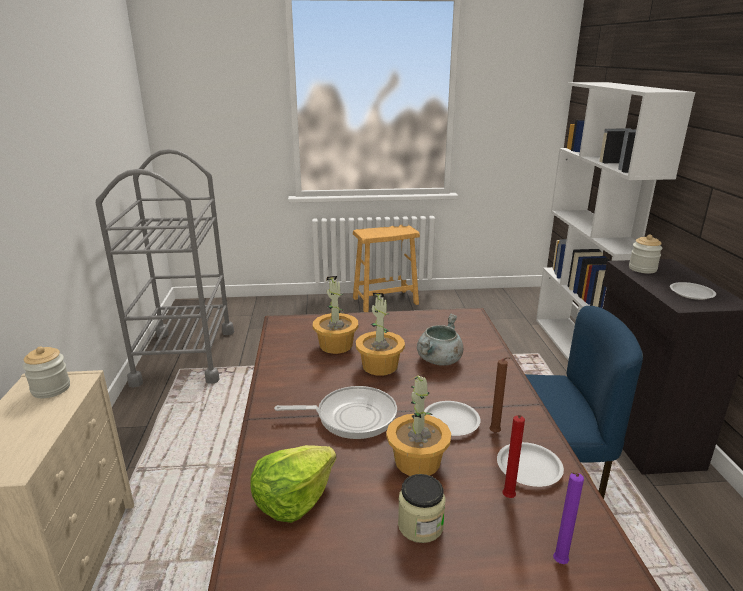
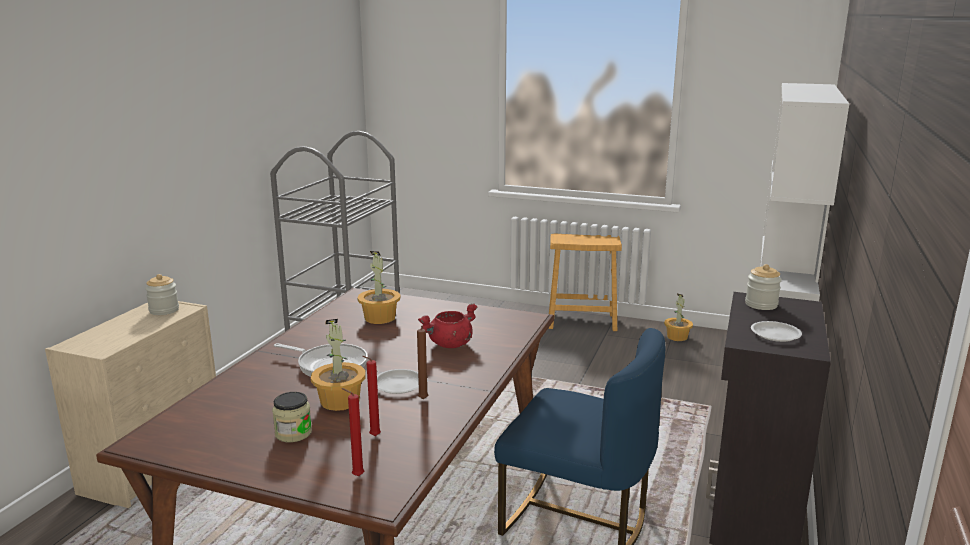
camera: 25 degrees right, 5 degrees down
(293, 498) = (232, 399): lettuce -> none
(379, 366) = (395, 338): potted plant -> potted plant (677, 337)
(439, 360) = (450, 344): grey cooking pot -> red cooking pot
(528, 468) = (416, 425): white plate -> none
(558, 563) = (356, 476): purple candle -> red candle

